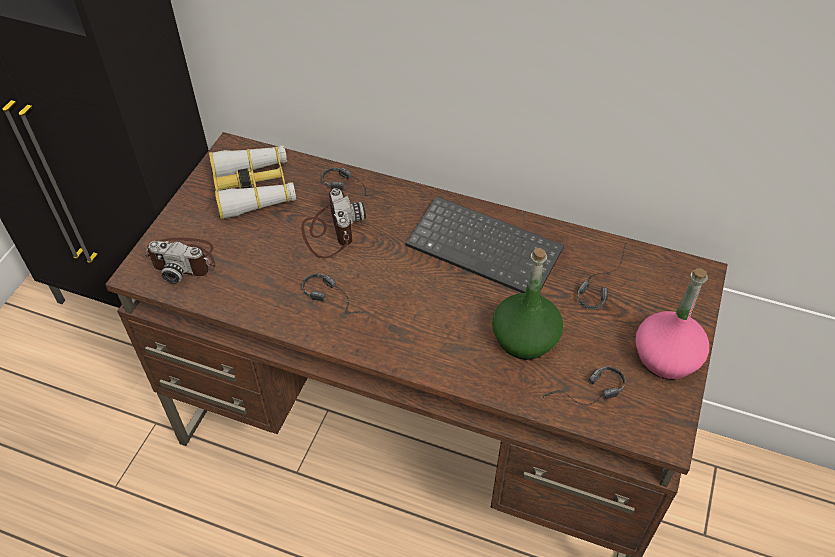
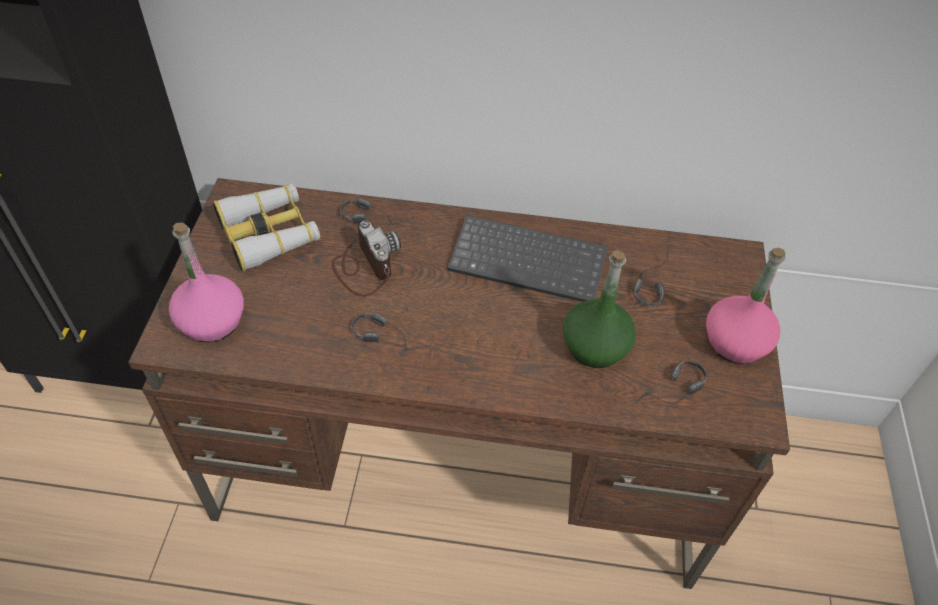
camera: 15 degrees left, 0 degrees up
(184, 260) = (212, 321): camera -> pink bottle

